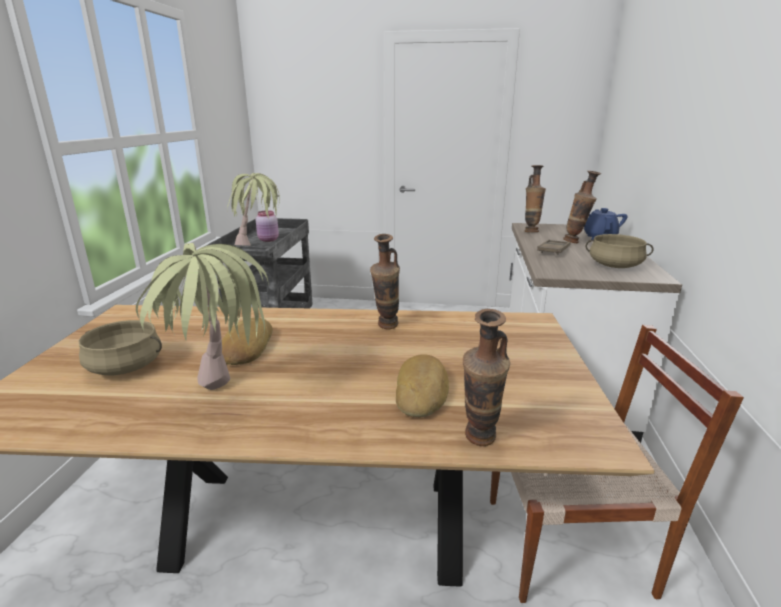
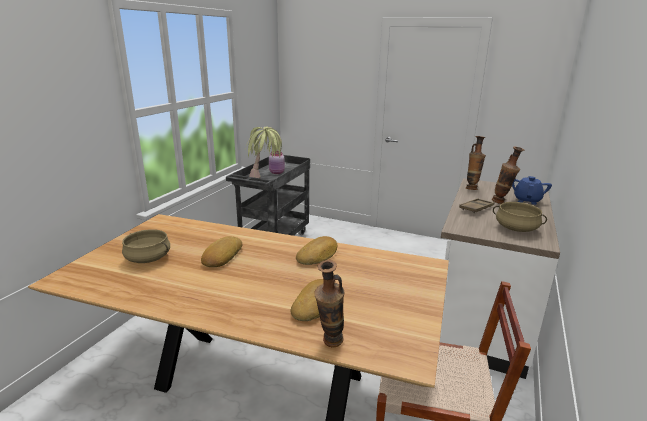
camera: 15 degrees right, 0 degrees up
(222, 403) = (191, 291): potted plant -> none
(386, 328) = (318, 255): vase -> bread

